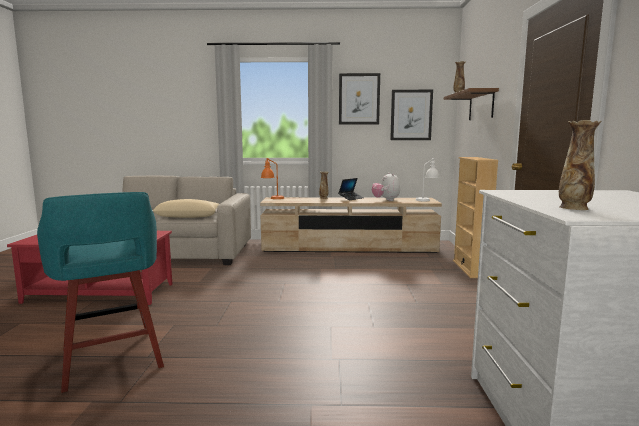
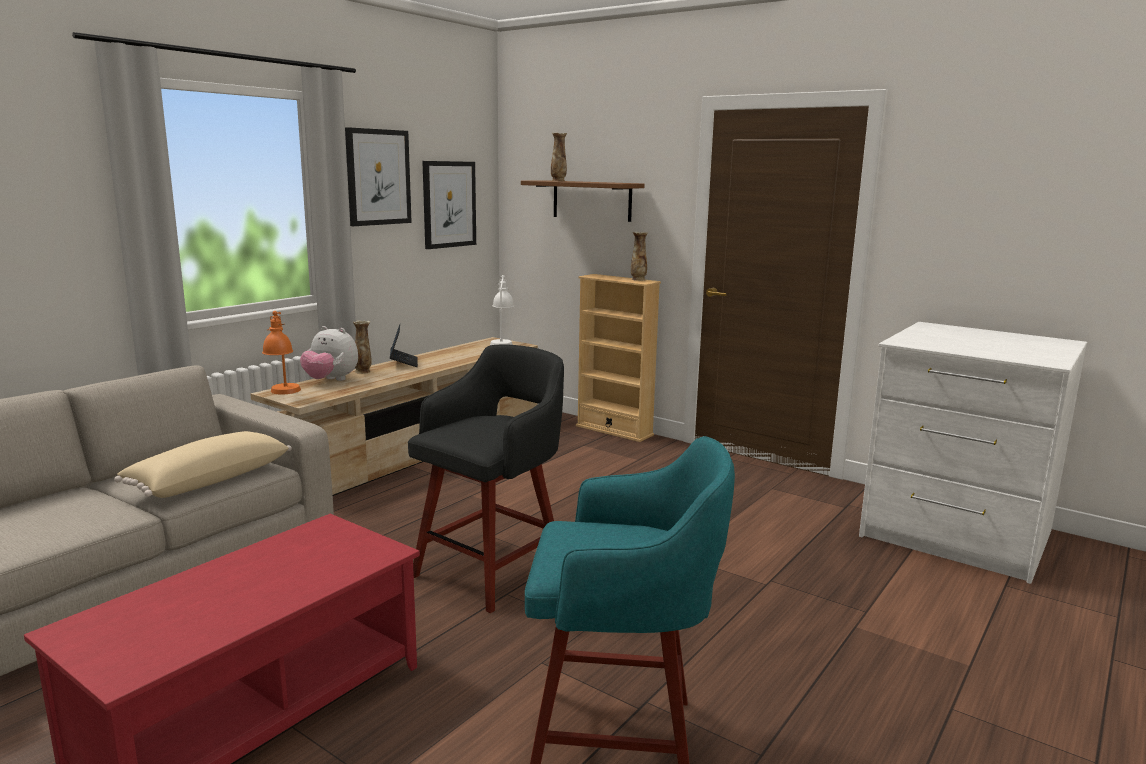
camera: 55 degrees left, 5 degrees up
(250, 292) = (492, 570): none -> black stool
(386, 200) = (461, 355): plush toy -> plush toy (331, 380)
(574, 208) = (1017, 355): vase -> vase (638, 279)

